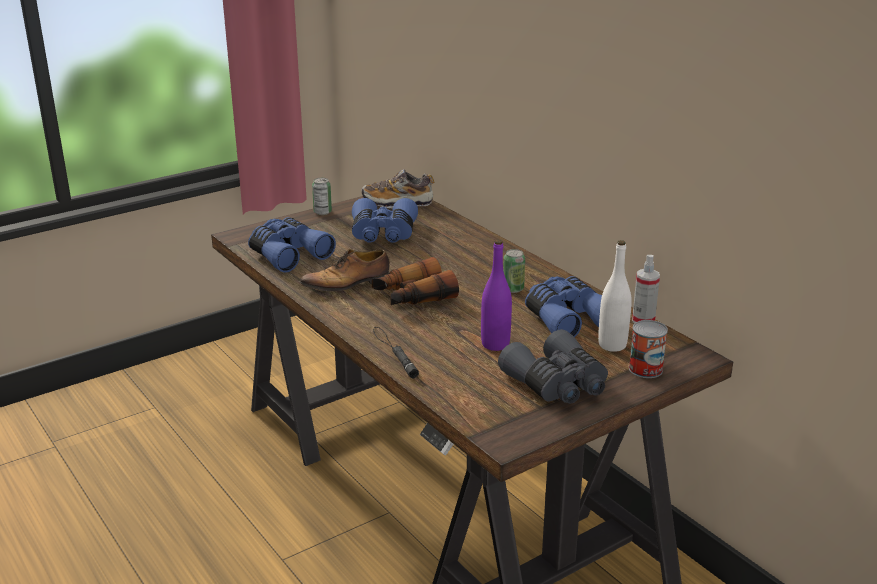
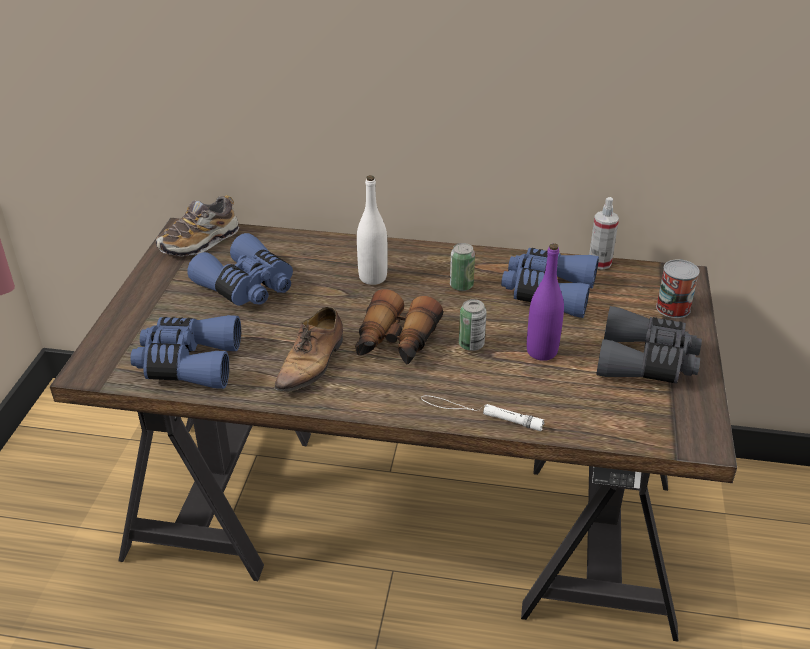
camera: 45 degrees left, 10 degrees up
(322, 212) = (138, 291): can -> can (471, 344)
(394, 352) = (480, 413): black flashlight -> white flashlight
(612, 345) = (618, 299): white bottle -> white bottle (372, 277)

